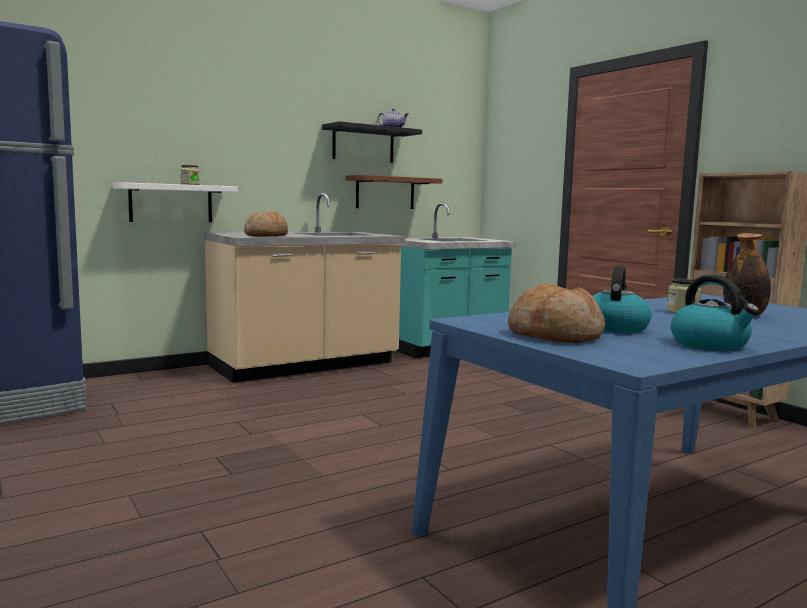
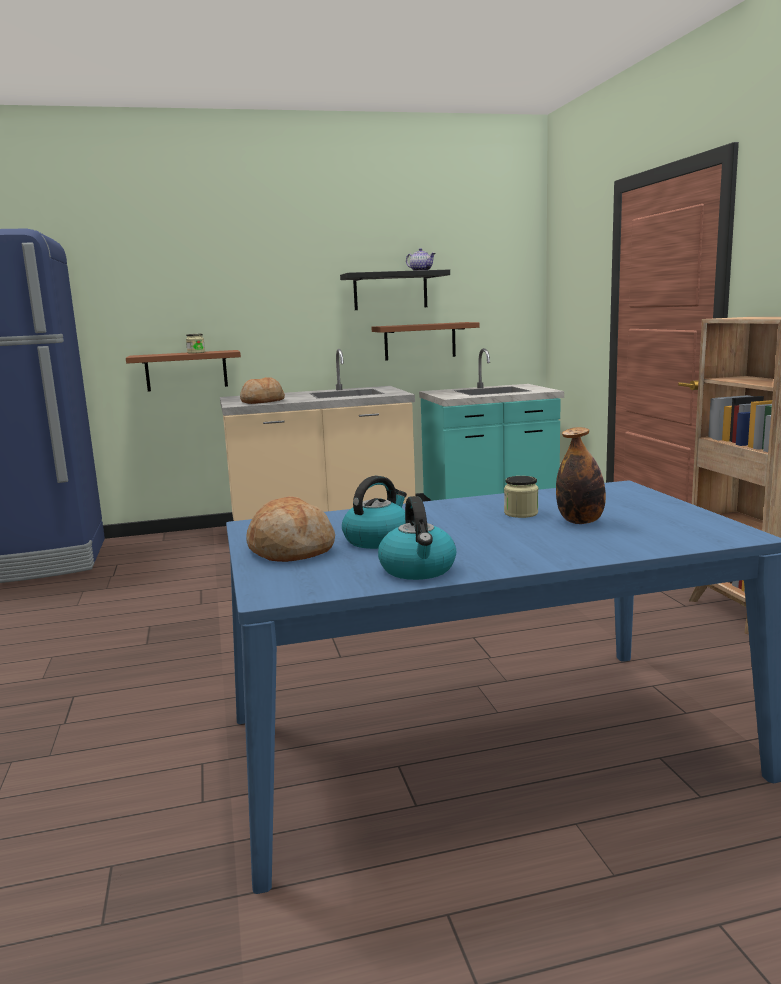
camera: 20 degrees right, 5 degrees up
(171, 203) = (186, 370): white shelf -> brown shelf

